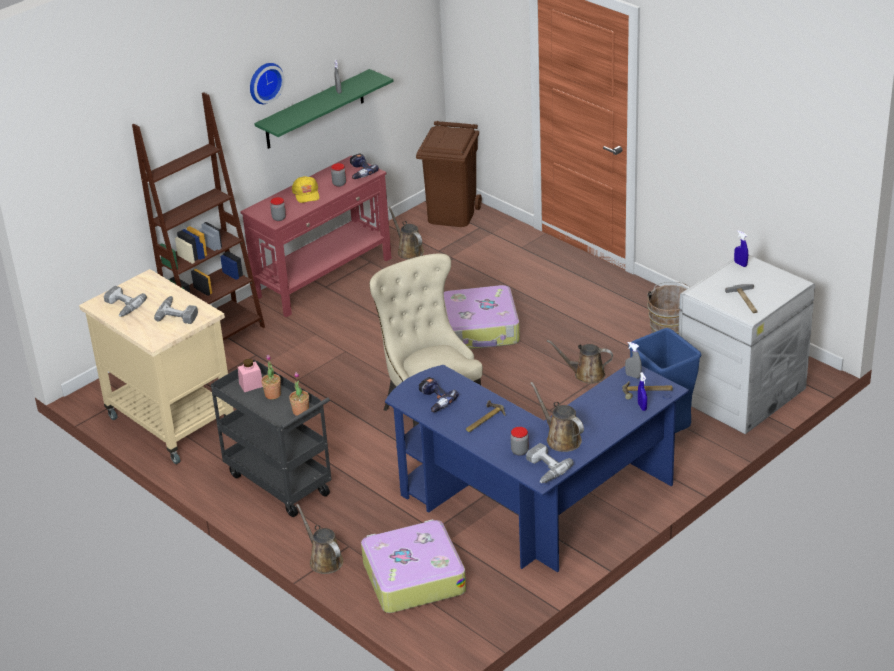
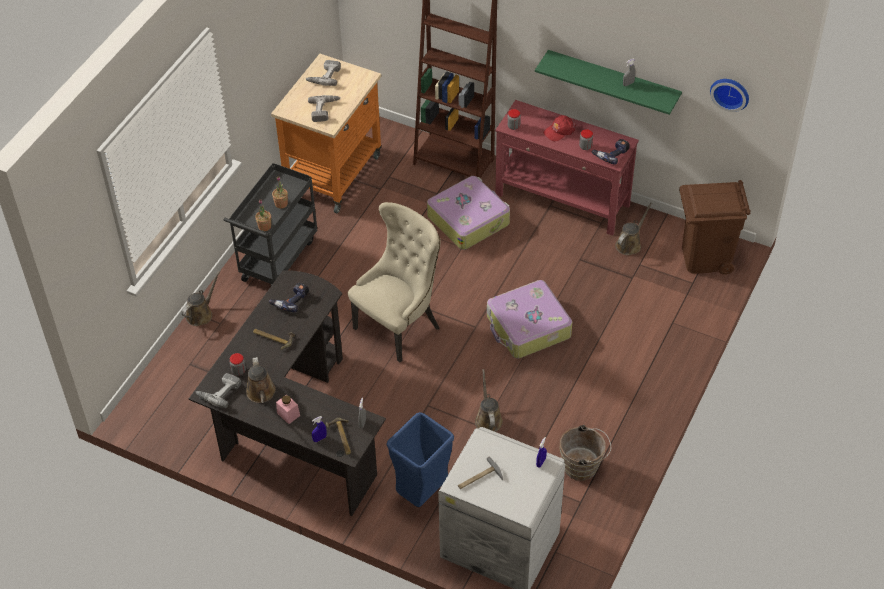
camera: 70 degrees right, 15 degrees up
(170, 423) = (333, 174): beige cart -> orange cart
(251, 385) = (290, 187): pink jar -> pink jar (288, 414)
(264, 82) = (565, 27): wall clock -> wall clock (730, 92)
(306, 194) = (559, 131): yellow cap -> red cap
(413, 577) = (194, 371): suitcase -> suitcase (468, 219)
(535, 509) = (293, 428): blue desk -> black desk
(561, 439) = (261, 393): brown watering can -> brown watering can turned 135 degrees clockwise

